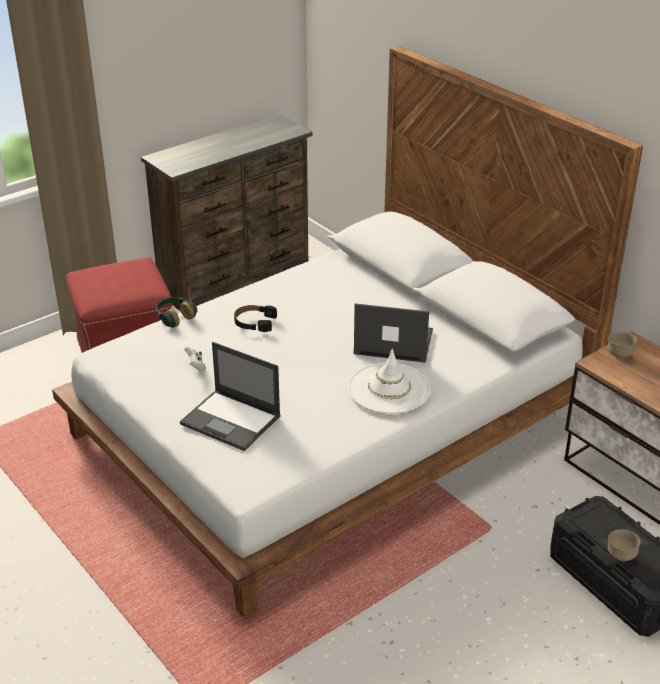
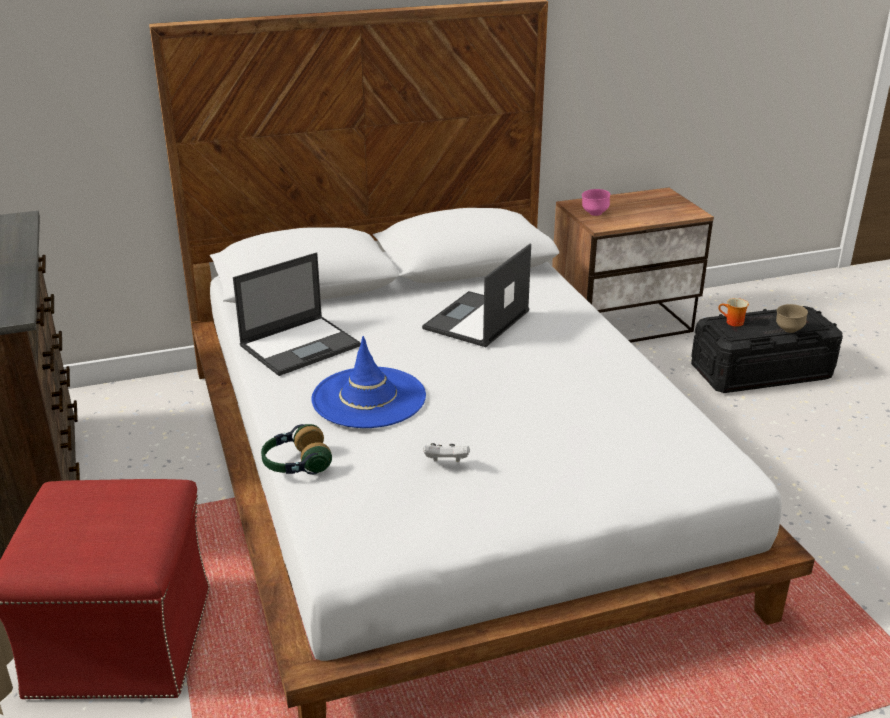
camera: 70 degrees left, 5 degrees down
(231, 420) = (587, 456): laptop -> laptop (301, 345)
(254, 322) = (369, 398): black headphones -> blue hat
(389, 388) = (569, 340): white hat -> none
(606, 516) = (732, 323): none -> mug
(619, 356) = (594, 214): brown bowl -> pink bowl

